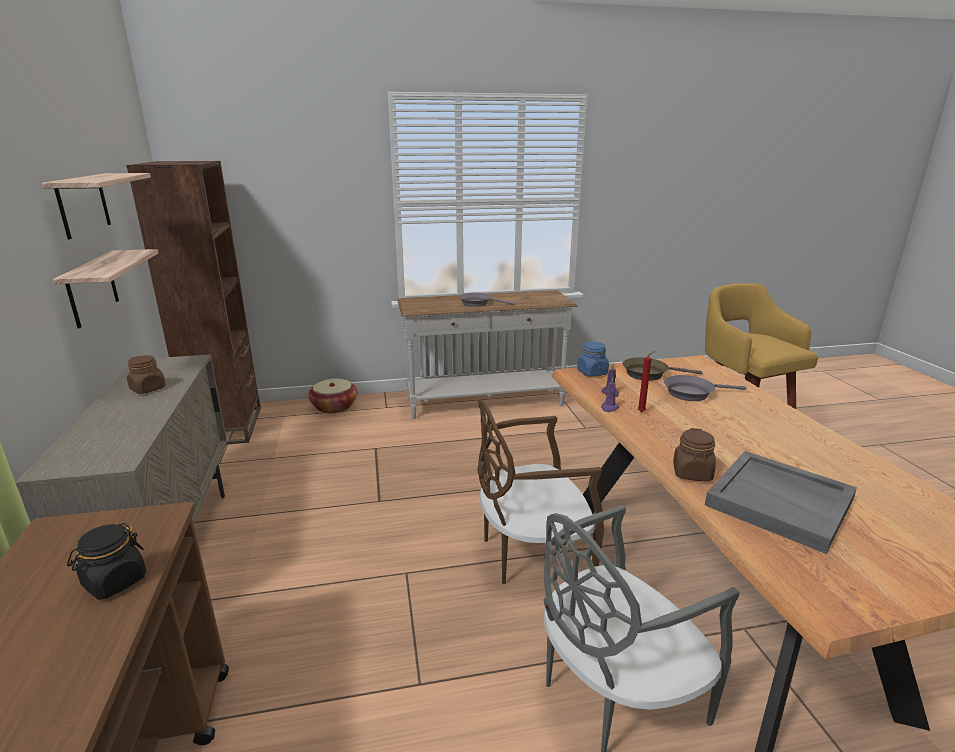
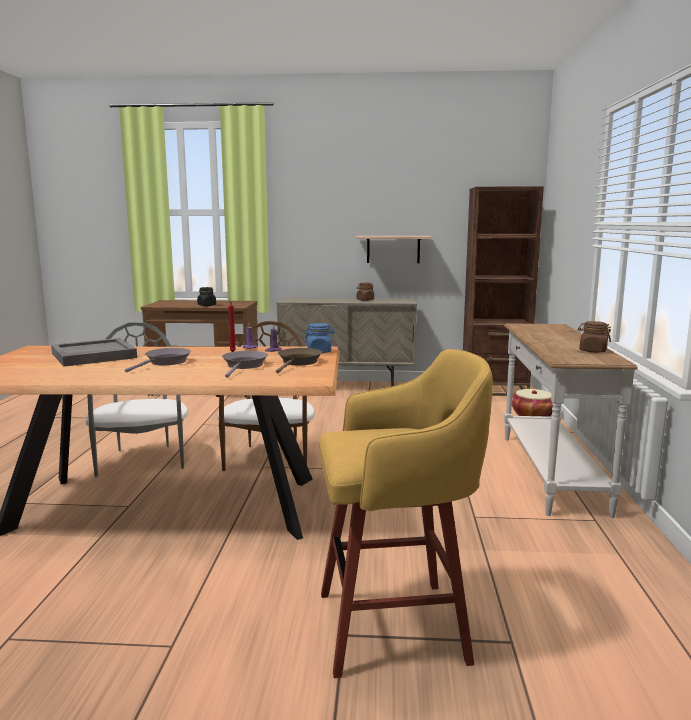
camera: 105 degrees right, 10 degrees down
(83, 204) = (408, 207): shelf -> none
(478, 303) = (545, 338): grey frying pan -> grey frying pan (165, 362)
(692, 473) = (147, 349): brown jar -> brown jar (592, 351)

